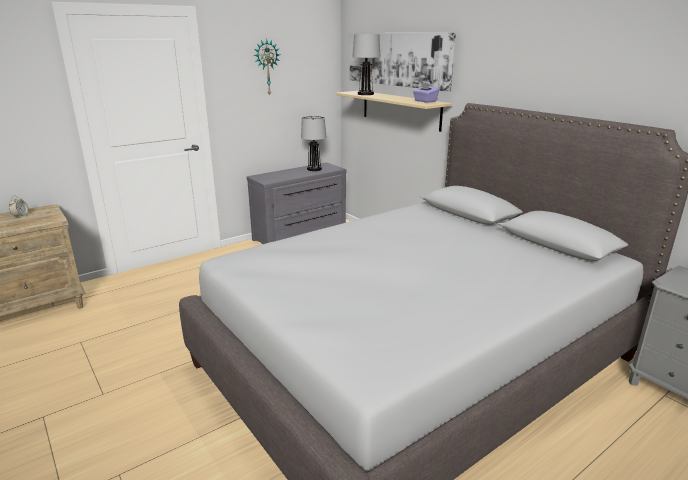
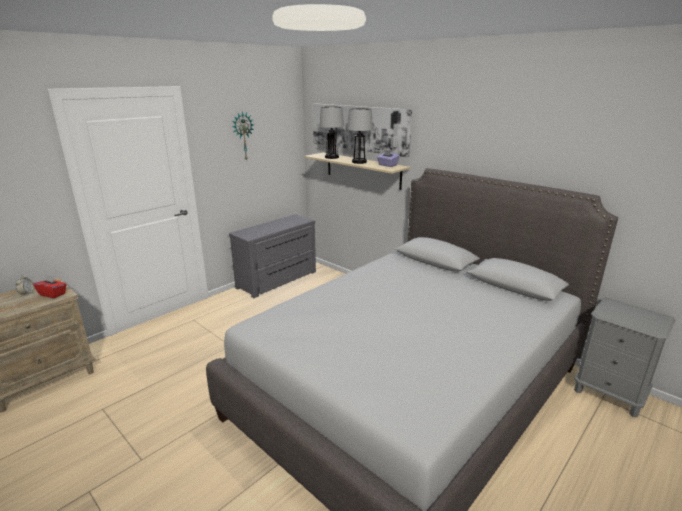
camera: 10 degrees left, 0 degrees up
(44, 218) = (53, 294): none -> red tissue box
(314, 169) = (287, 222): table lamp -> table lamp (359, 162)

